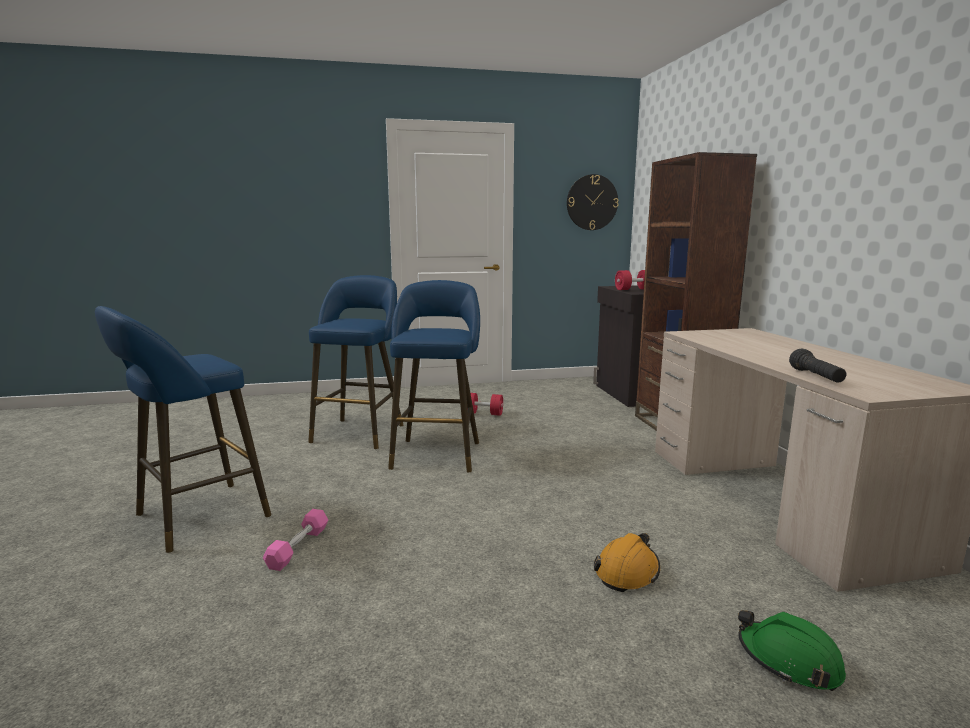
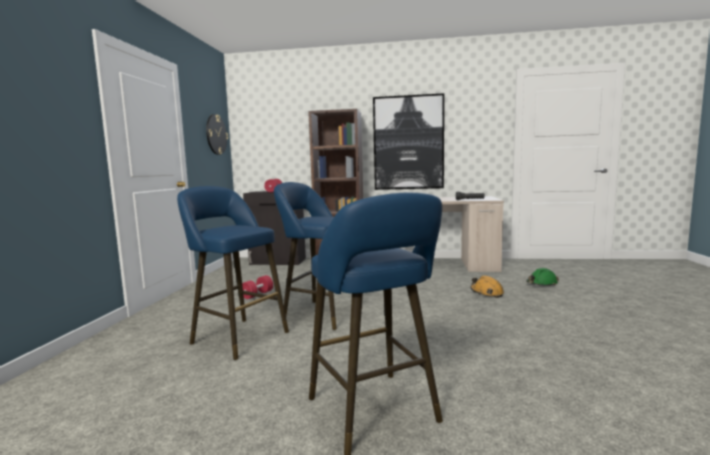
camera: 70 degrees left, 5 degrees down
(298, 547) = (447, 363): pink dumbbell -> none
(830, 216) = (408, 143): none -> picture

